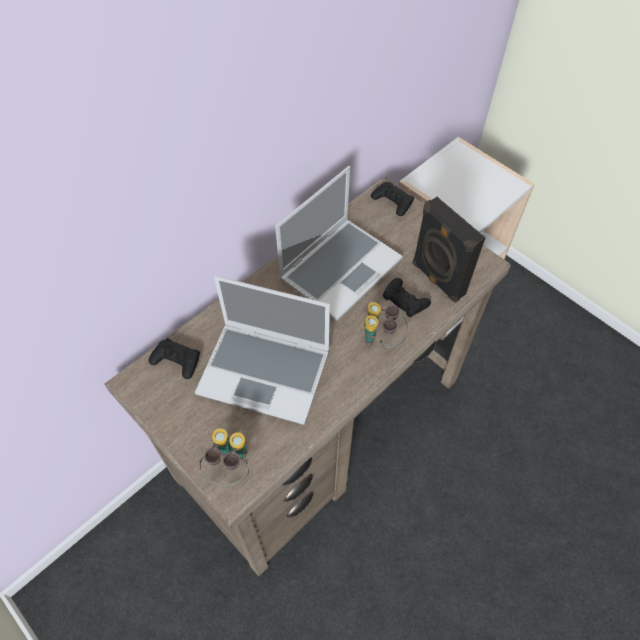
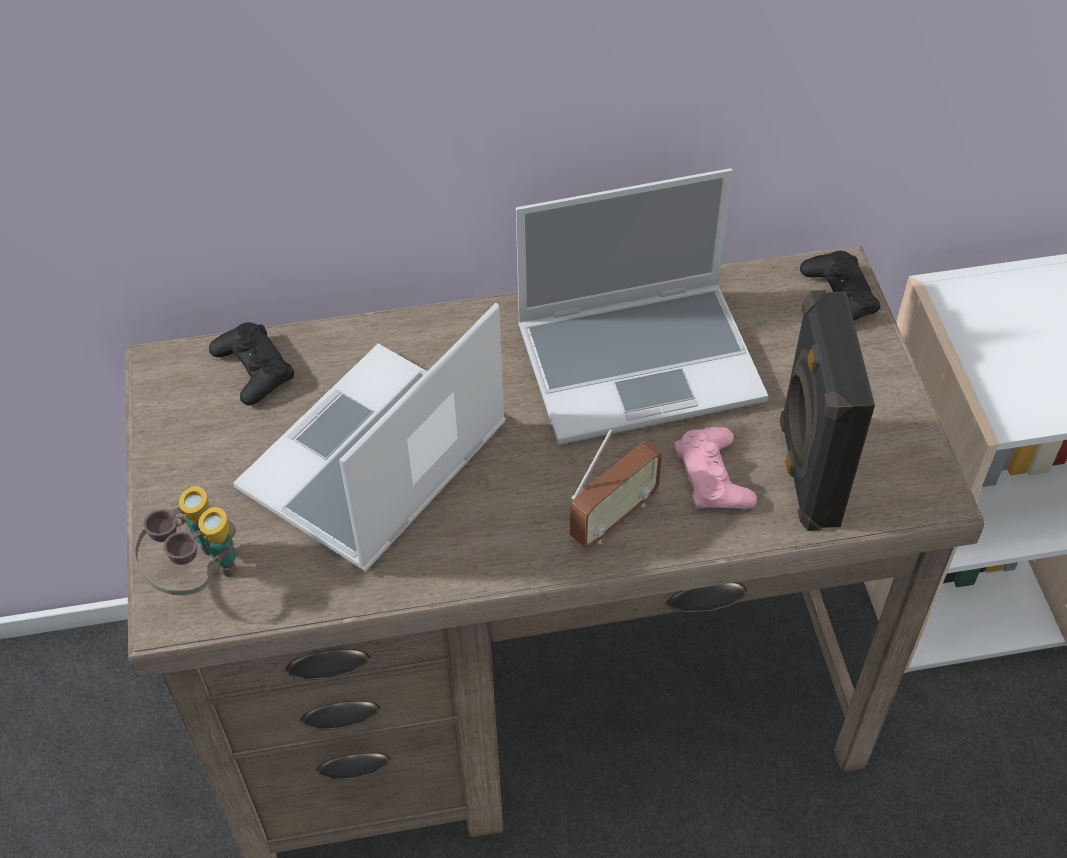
camera: 35 degrees right, 5 degrees down
(266, 372) = (375, 463): laptop -> laptop turned 75 degrees clockwise
(381, 339) = (613, 518): binoculars -> radio
(405, 300) = (713, 476): black game controller -> pink game controller

